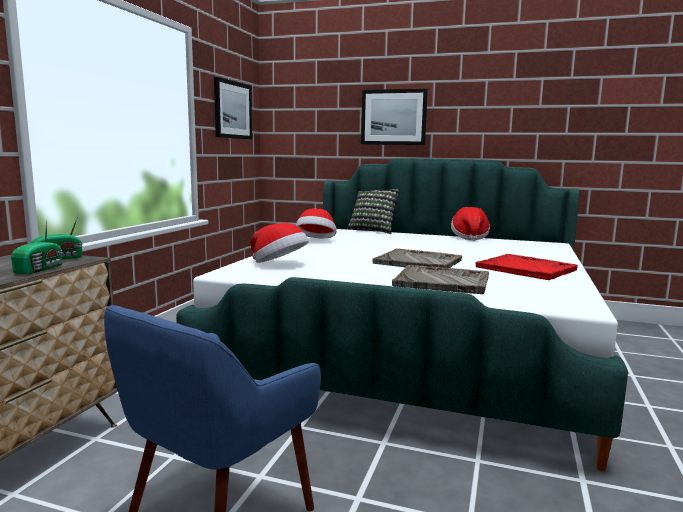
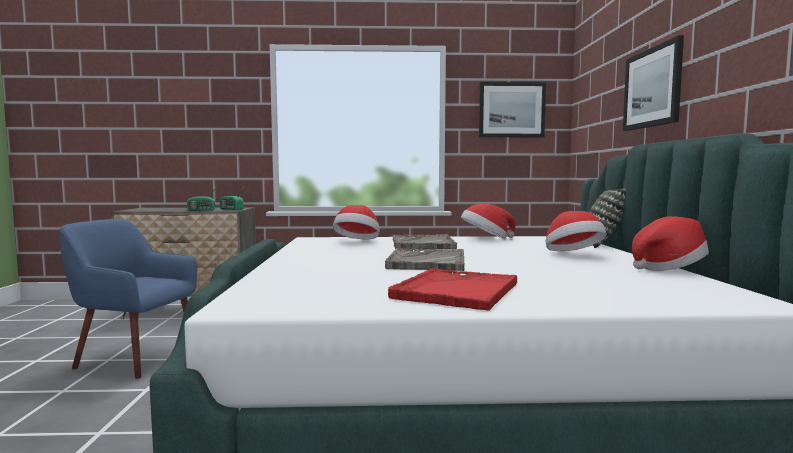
camera: 70 degrees right, 5 degrees down
(412, 240) = (573, 254): none -> hat
(443, 282) = (333, 270): grey tray -> grey tray (422, 244)

